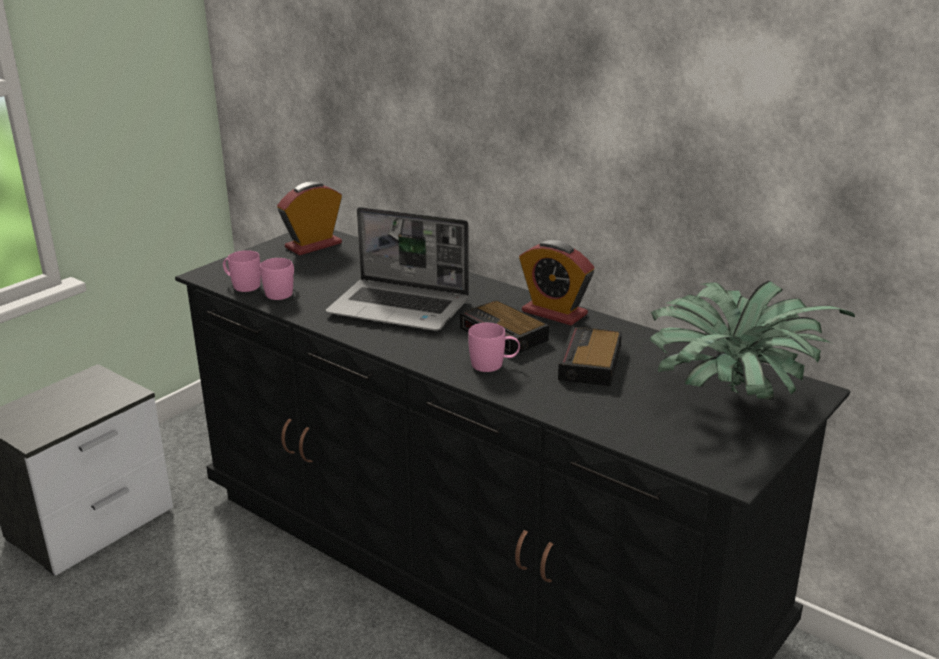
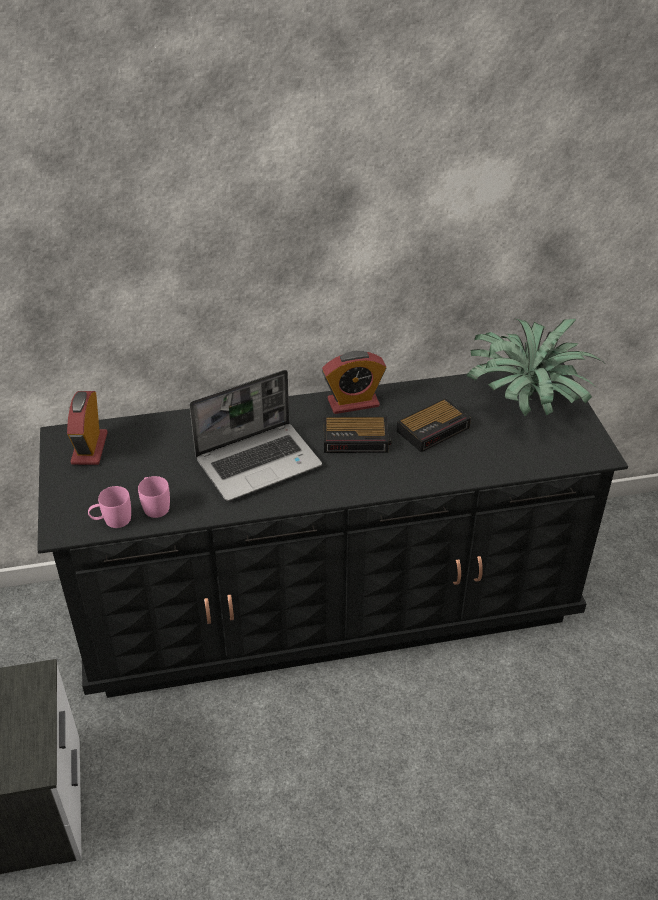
camera: 50 degrees left, 15 degrees up
(494, 365) = (390, 467): pink mug -> none
(589, 364) = (434, 429): alarm clock -> alarm clock turned 90 degrees counterclockwise

